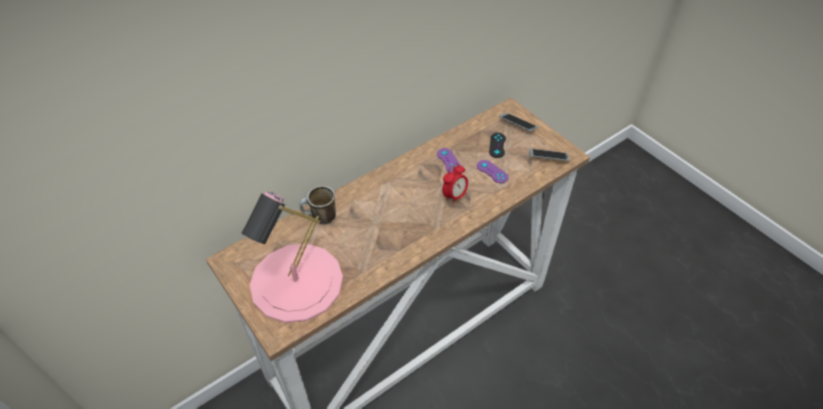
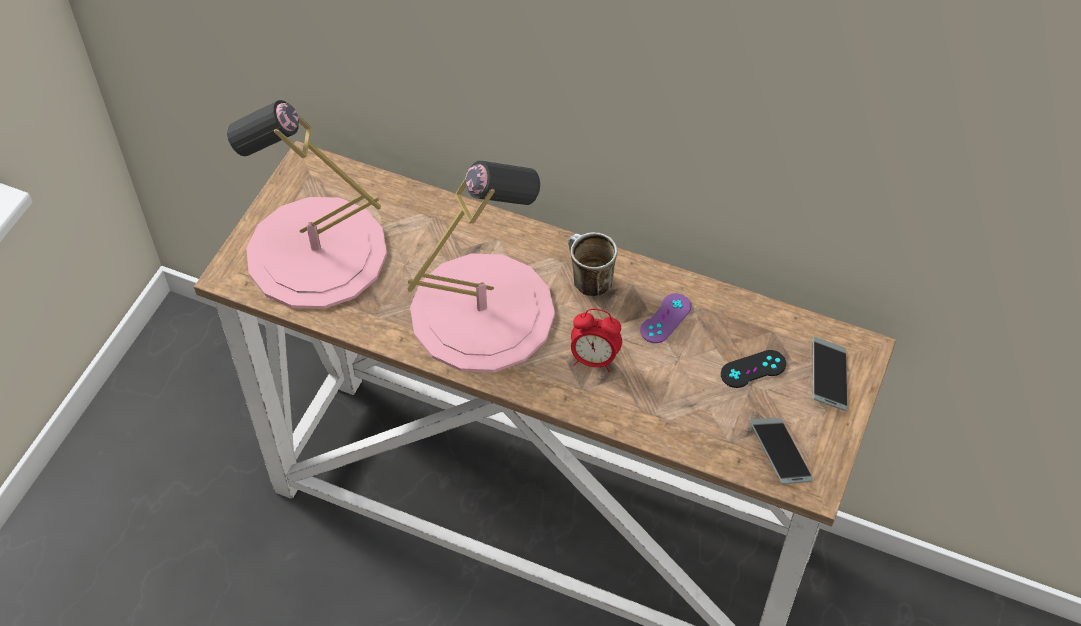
camera: 60 degrees right, 5 degrees up
(320, 218) = (438, 220): mug -> mug (586, 280)
(394, 226) = (482, 312): none -> pink table lamp
(492, 171) = (685, 387): purple game controller -> none

